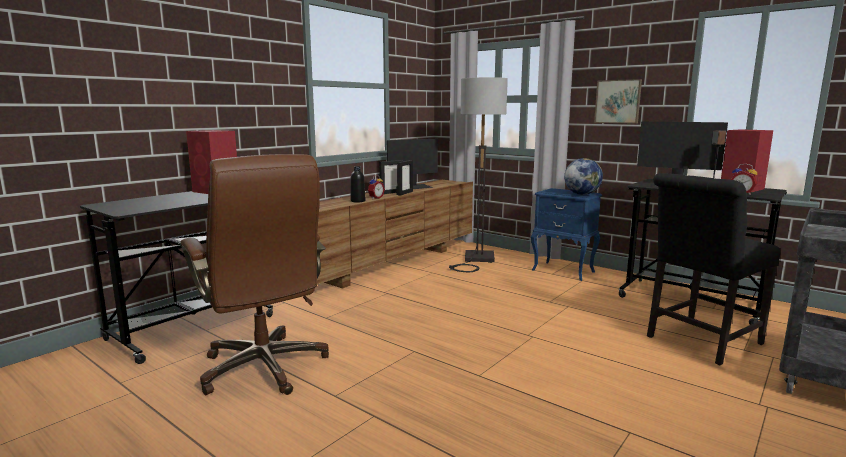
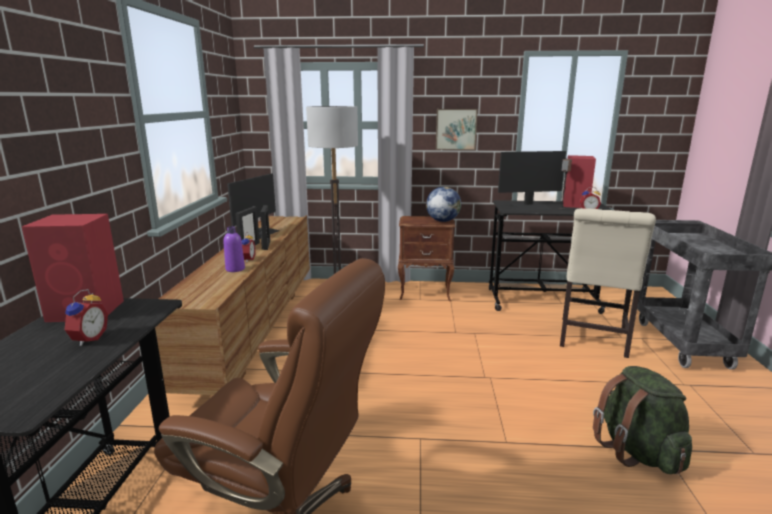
camera: 35 degrees left, 5 degrees up
(194, 199) = (88, 339): none -> alarm clock
(358, 201) = (235, 269): black bottle -> purple bottle
(563, 271) = (425, 294): blue nightstand -> brown nightstand
(597, 423) = (637, 451): none -> green backpack
(698, 342) = (592, 340): black chair -> beige chair

